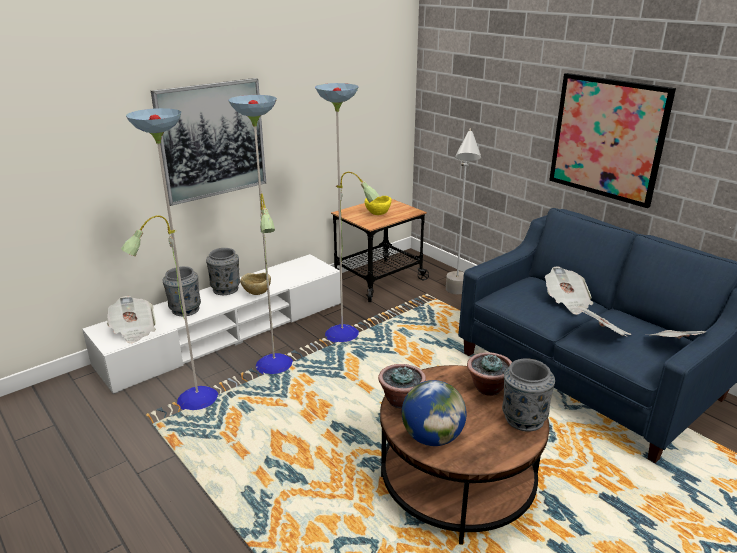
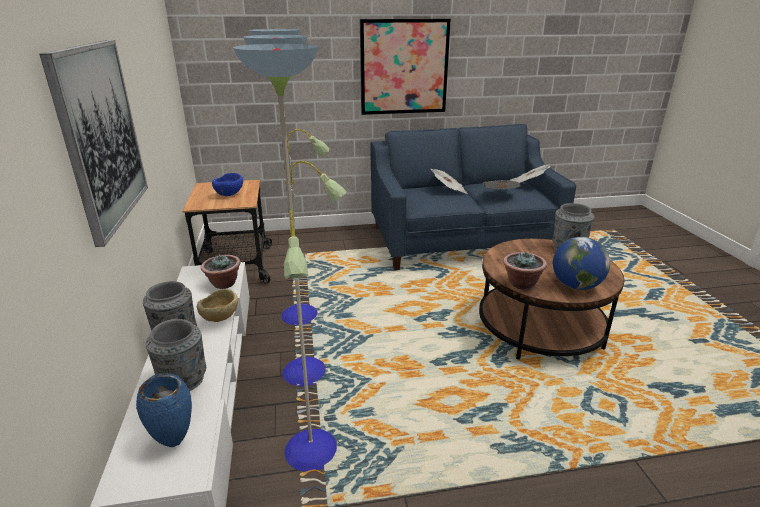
camera: 60 degrees left, 0 degrees up
(134, 330) = (175, 442): newspaper -> blue vase
(378, 215) = (229, 195): yellow bowl -> blue bowl
(456, 298) = (315, 246): grey floor lamp -> none
(487, 388) = (525, 249): potted plant -> potted plant (223, 284)

